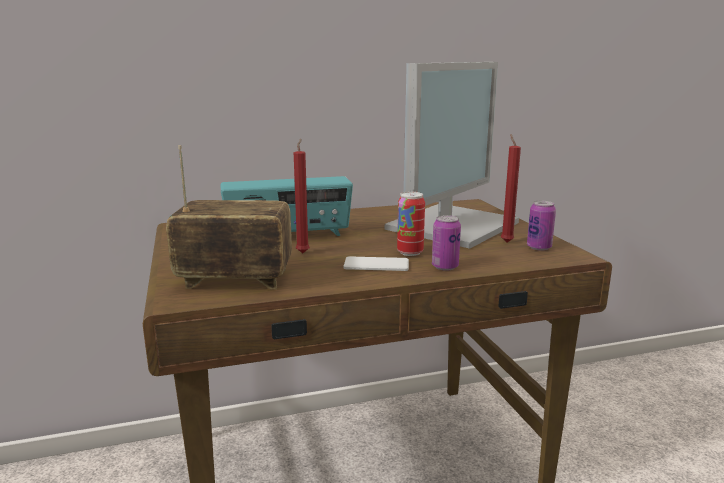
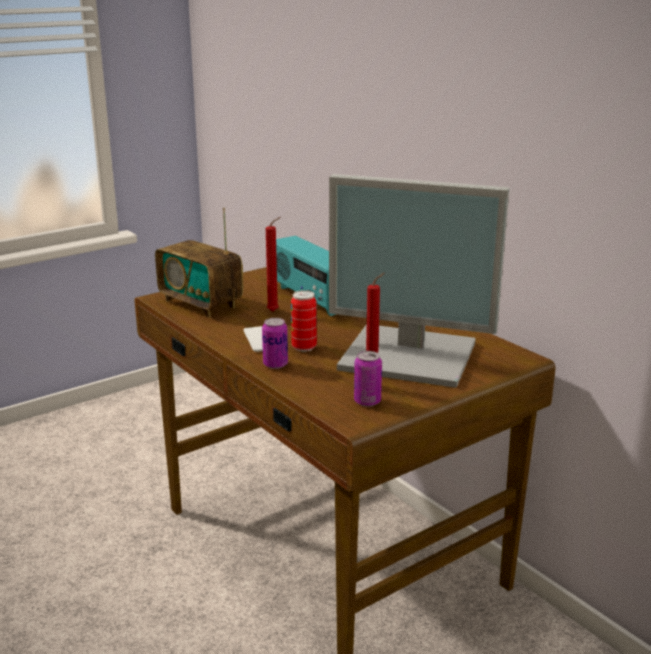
camera: 70 degrees right, 5 degrees up
(235, 280) = (201, 304): radio -> radio turned 150 degrees clockwise

